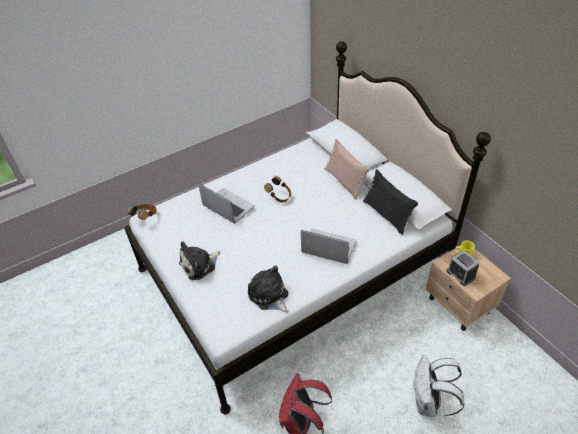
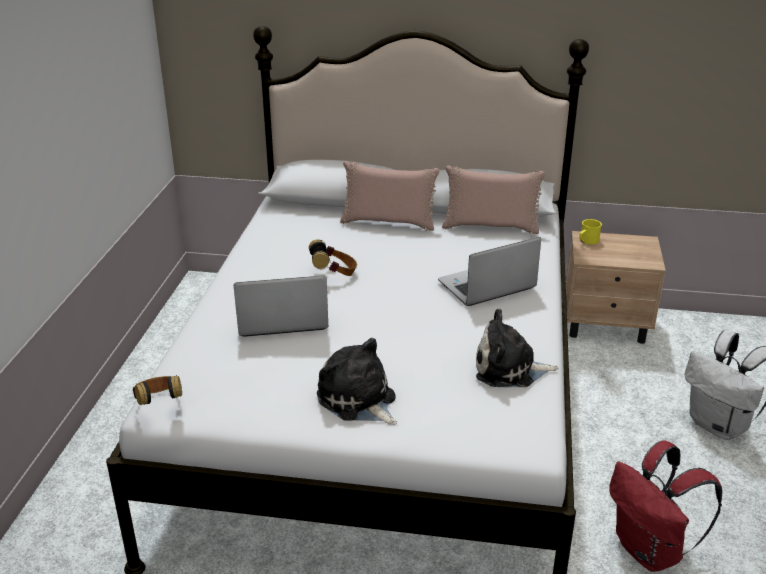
camera: 50 degrees left, 15 degrees down
(199, 265) = (358, 400): plush toy -> plush toy turned 135 degrees clockwise
(387, 215) = (490, 227): black pillow -> beige pillow
(460, 274) = (615, 258): alarm clock -> none

